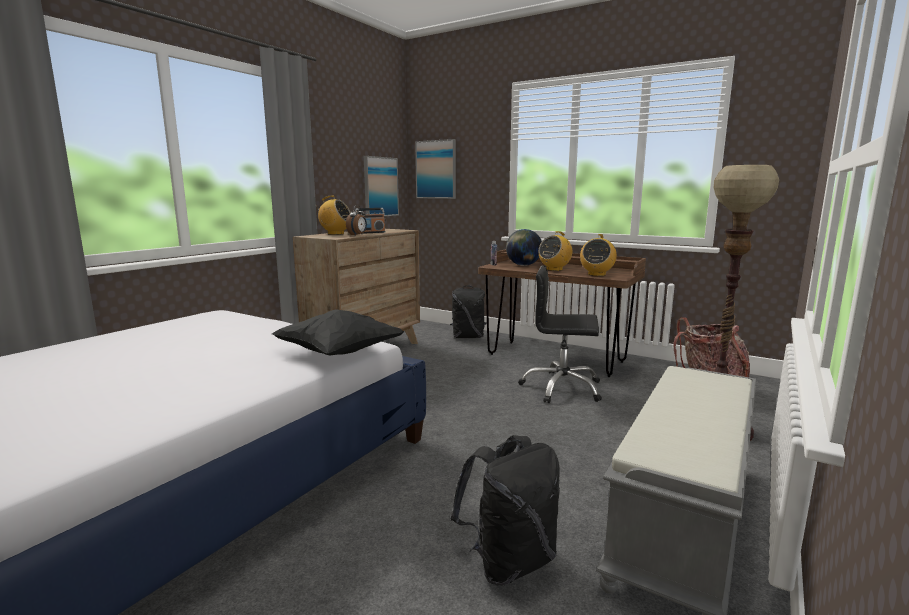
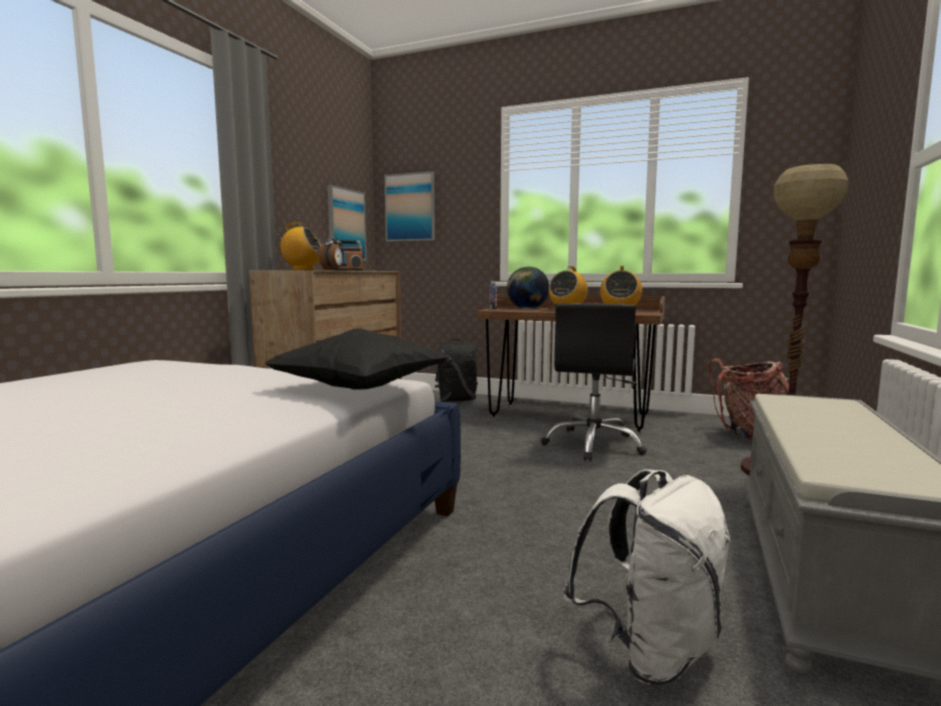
camera: 10 degrees left, 5 degrees down
(509, 561) = (650, 650): black backpack -> white backpack
(561, 388) = (594, 445): black office chair -> black office chair turned 75 degrees counterclockwise

